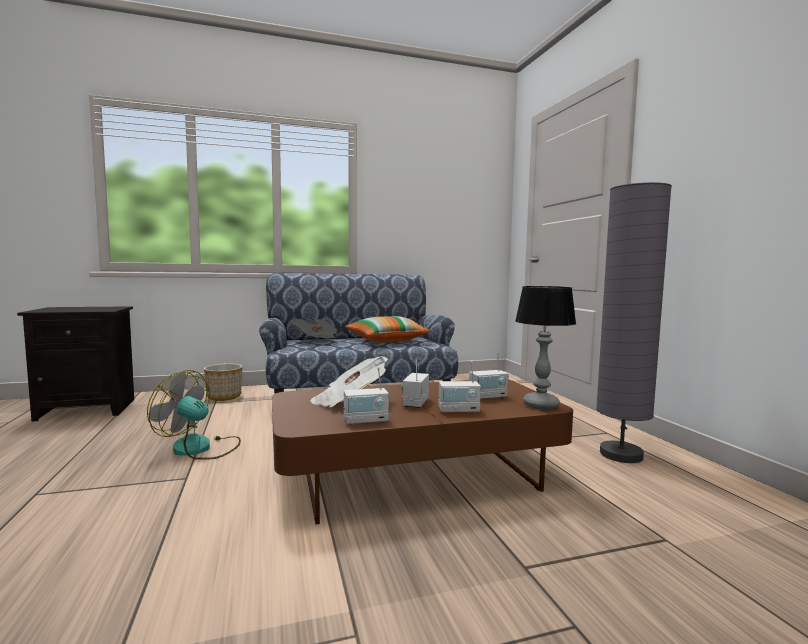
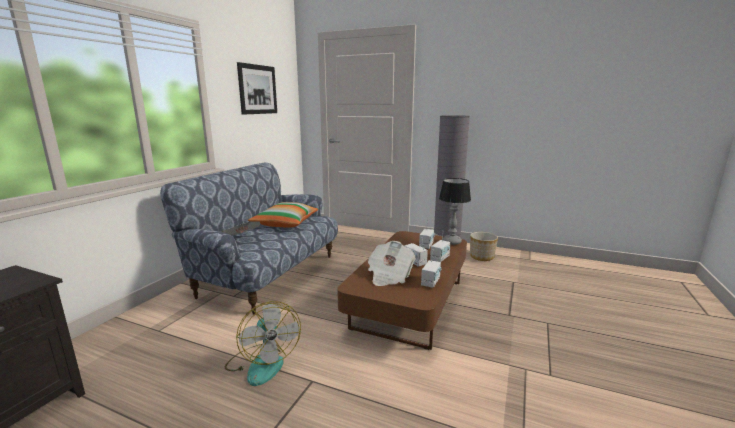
camera: 50 degrees left, 10 degrees up
(200, 448) = (262, 363): fan -> fan turned 90 degrees counterclockwise
(224, 396) = (150, 322): planter -> planter (481, 257)
(435, 193) = (258, 89): none -> picture

